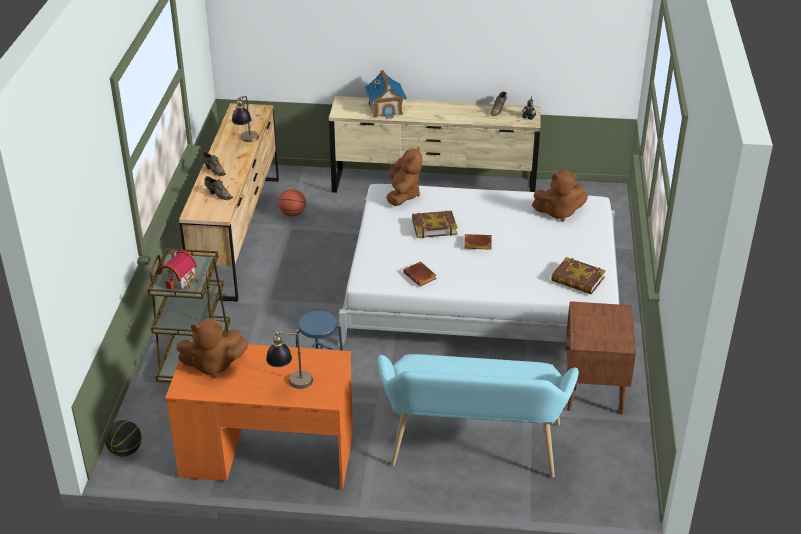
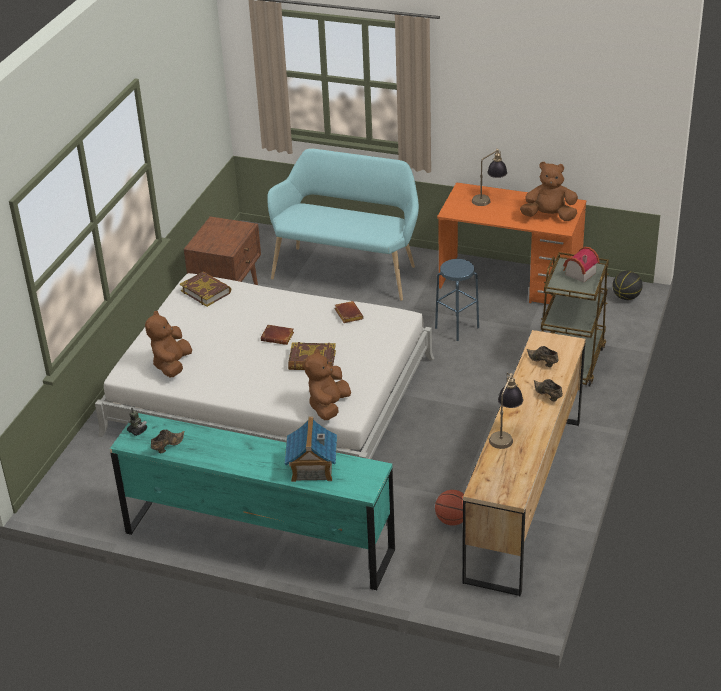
camera: 165 degrees left, 0 degrees up
(434, 186) = (259, 541): beige dresser -> turquoise dresser
(558, 212) = (172, 365): brown plush toy -> brown plush toy turned 90 degrees counterclockwise

